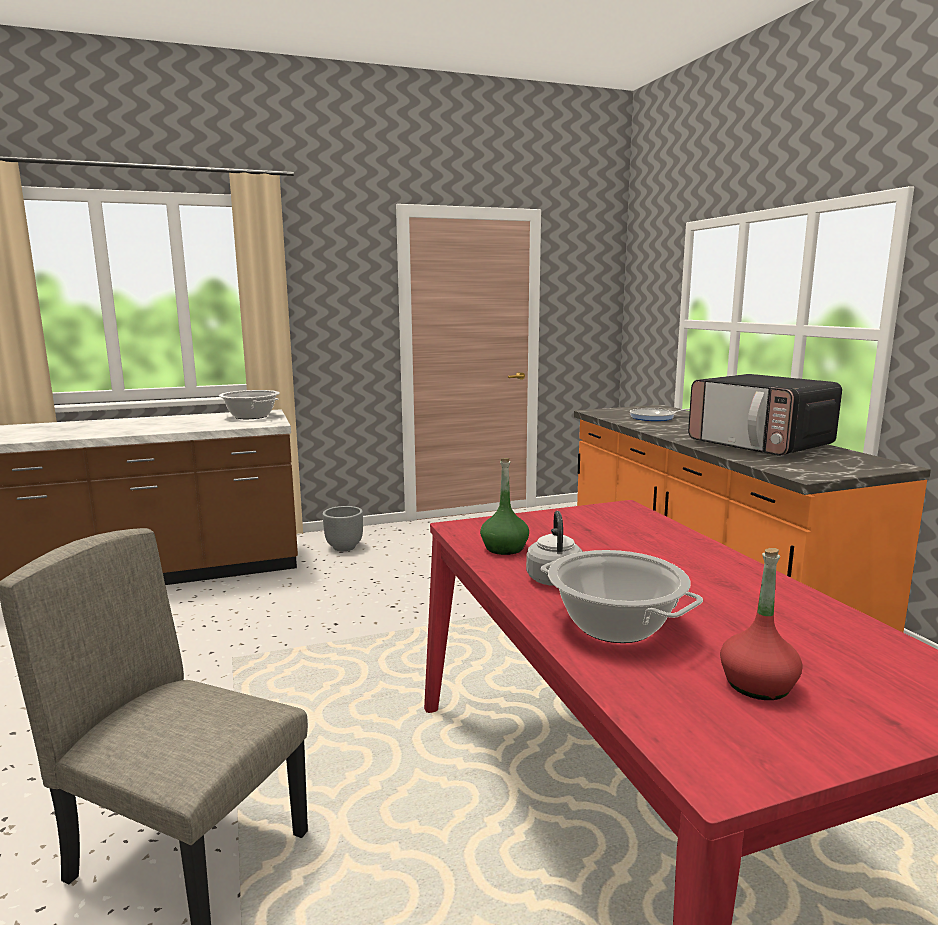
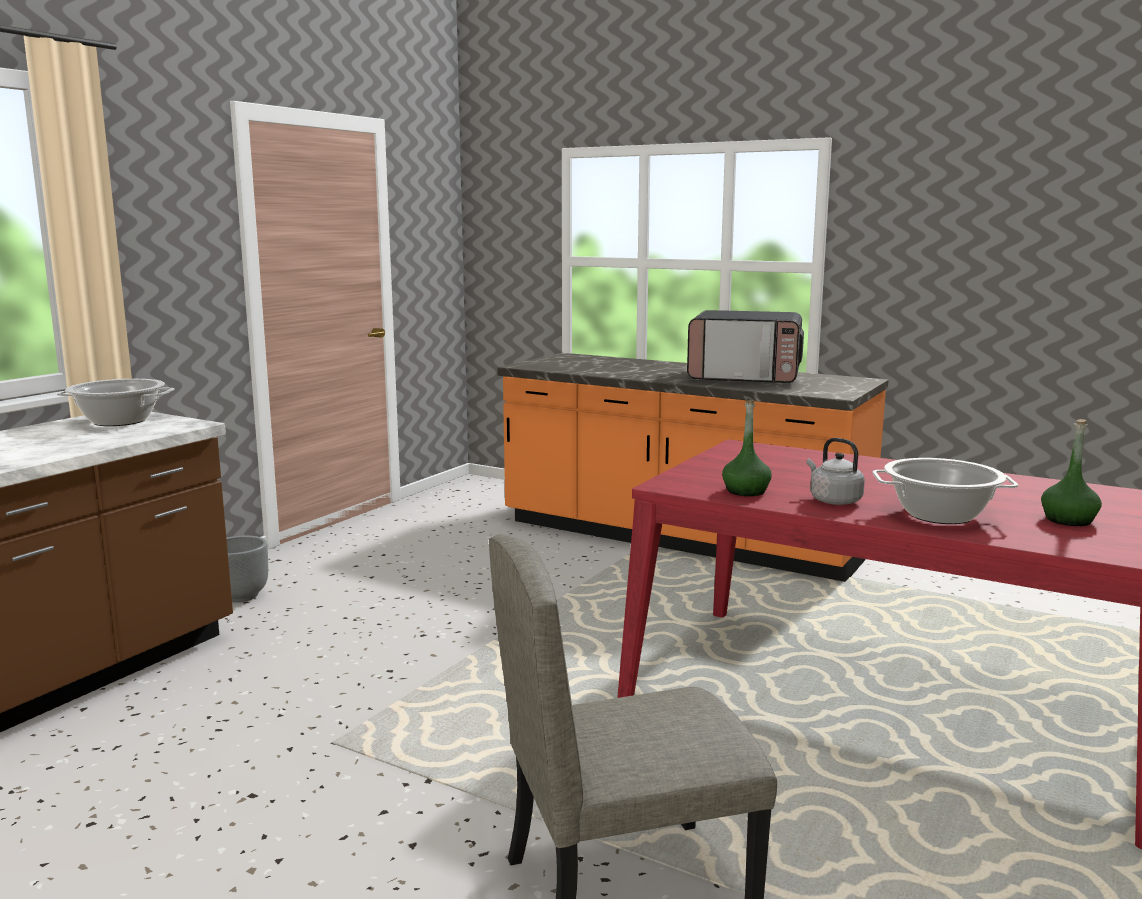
camera: 40 degrees left, 0 degrees up
(654, 418) = (596, 365): frying pan -> none
(757, 685) = (1068, 520): red bottle -> green bottle

